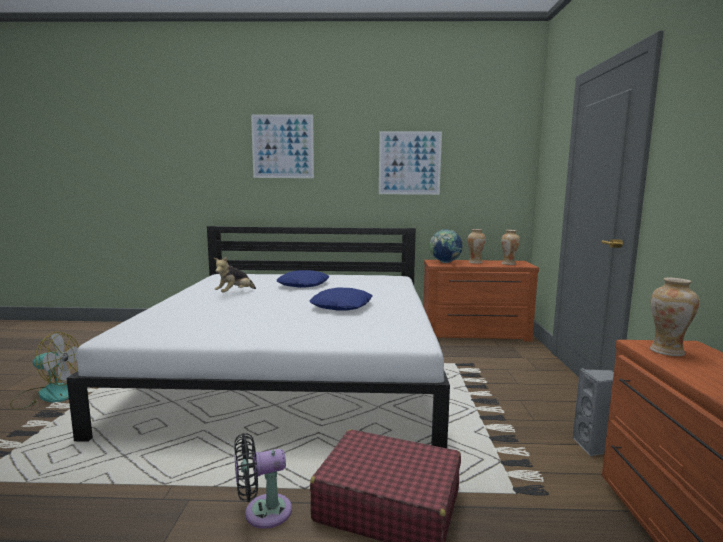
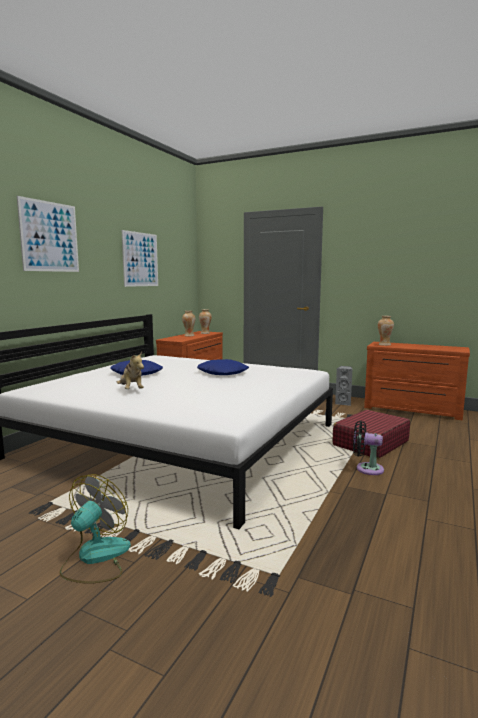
camera: 65 degrees left, 0 degrees up
(262, 512) = (366, 468): black fan -> black fan turned 105 degrees clockwise
(444, 262) = (178, 338): globe -> none

